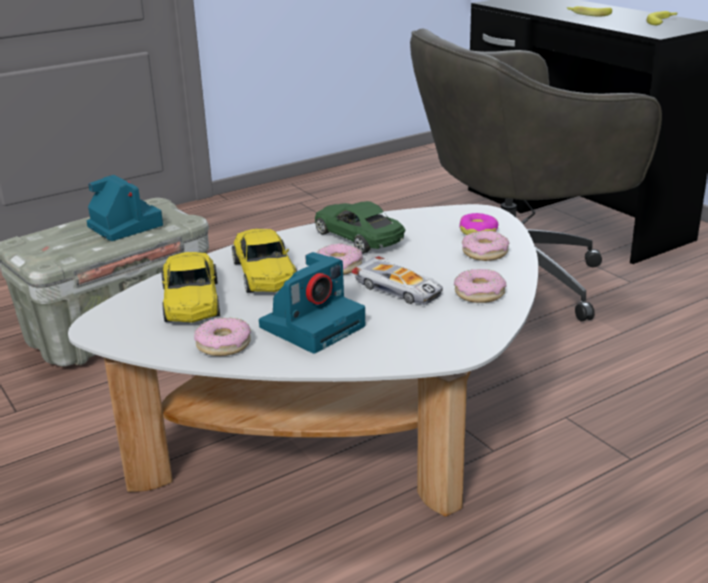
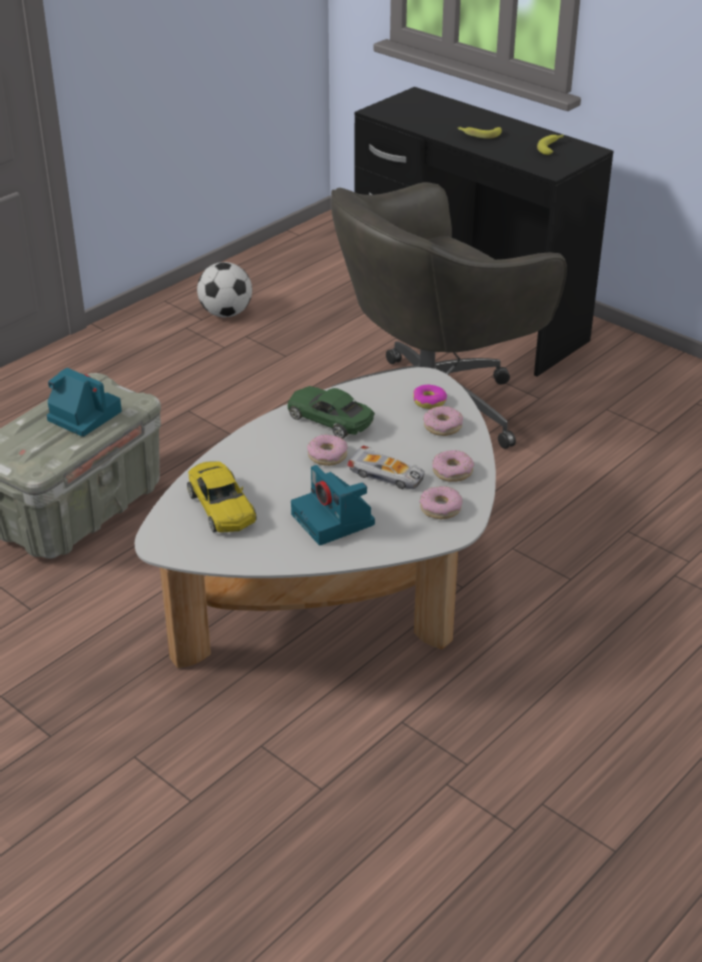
camera: 15 degrees left, 10 degrees up
(223, 344) = (273, 548): donut -> donut (440, 508)
(265, 273) = (268, 470): yellow toy car -> none
(313, 325) = (334, 520): camera -> camera turned 120 degrees clockwise
(340, 195) = (226, 313): none -> football

